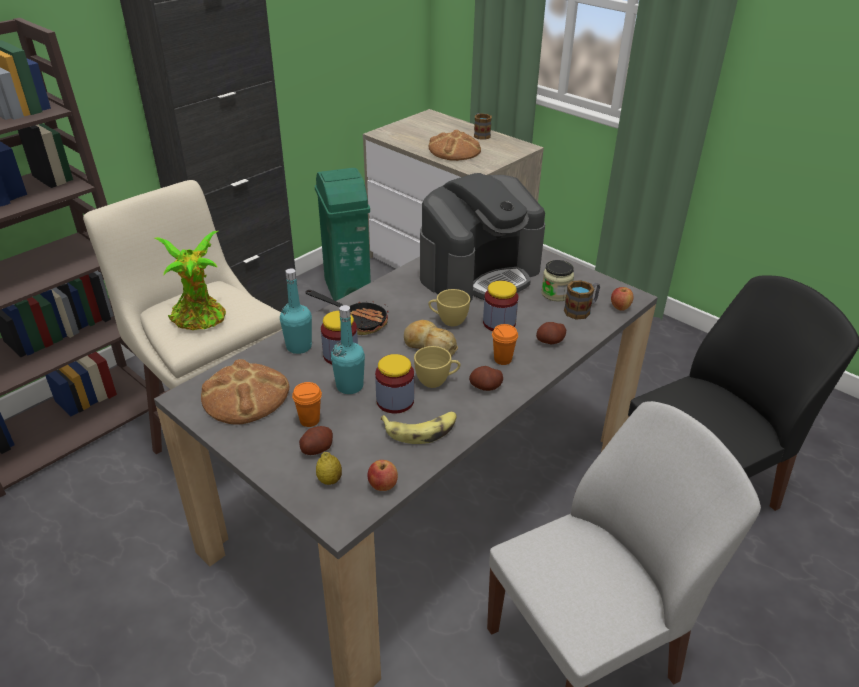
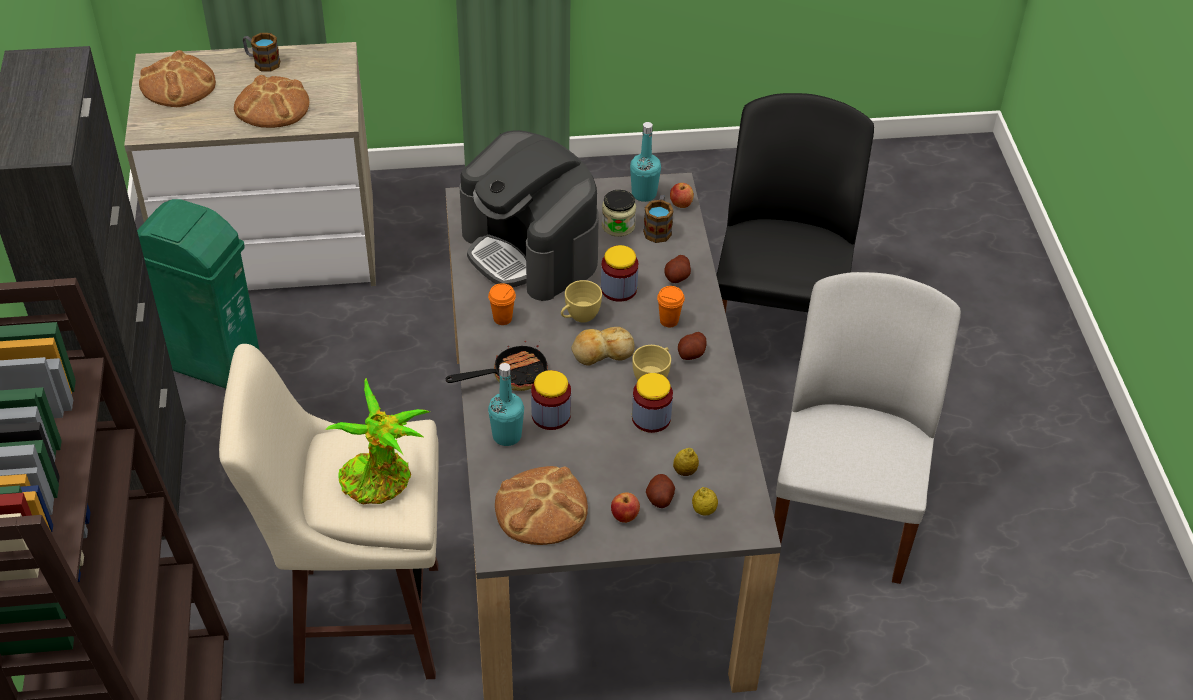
camera: 50 degrees left, 10 degrees up
(309, 420) = (619, 484): orange cup -> orange cup (502, 318)
(349, 386) = (601, 434): turquoise bottle -> turquoise bottle (644, 194)
(360, 447) = (685, 471): none -> lemon
(382, 486) = (740, 483): apple -> apple (625, 516)
(421, 430) = (702, 424): banana -> none
(427, 125) = (178, 84): none -> bread
(479, 273) = (531, 249): coffee machine -> coffee machine turned 135 degrees clockwise

